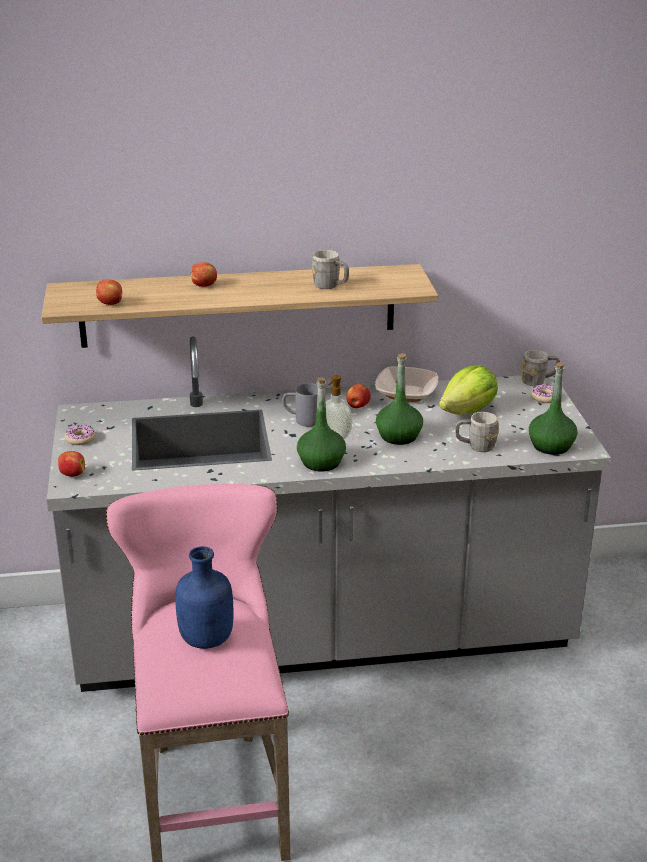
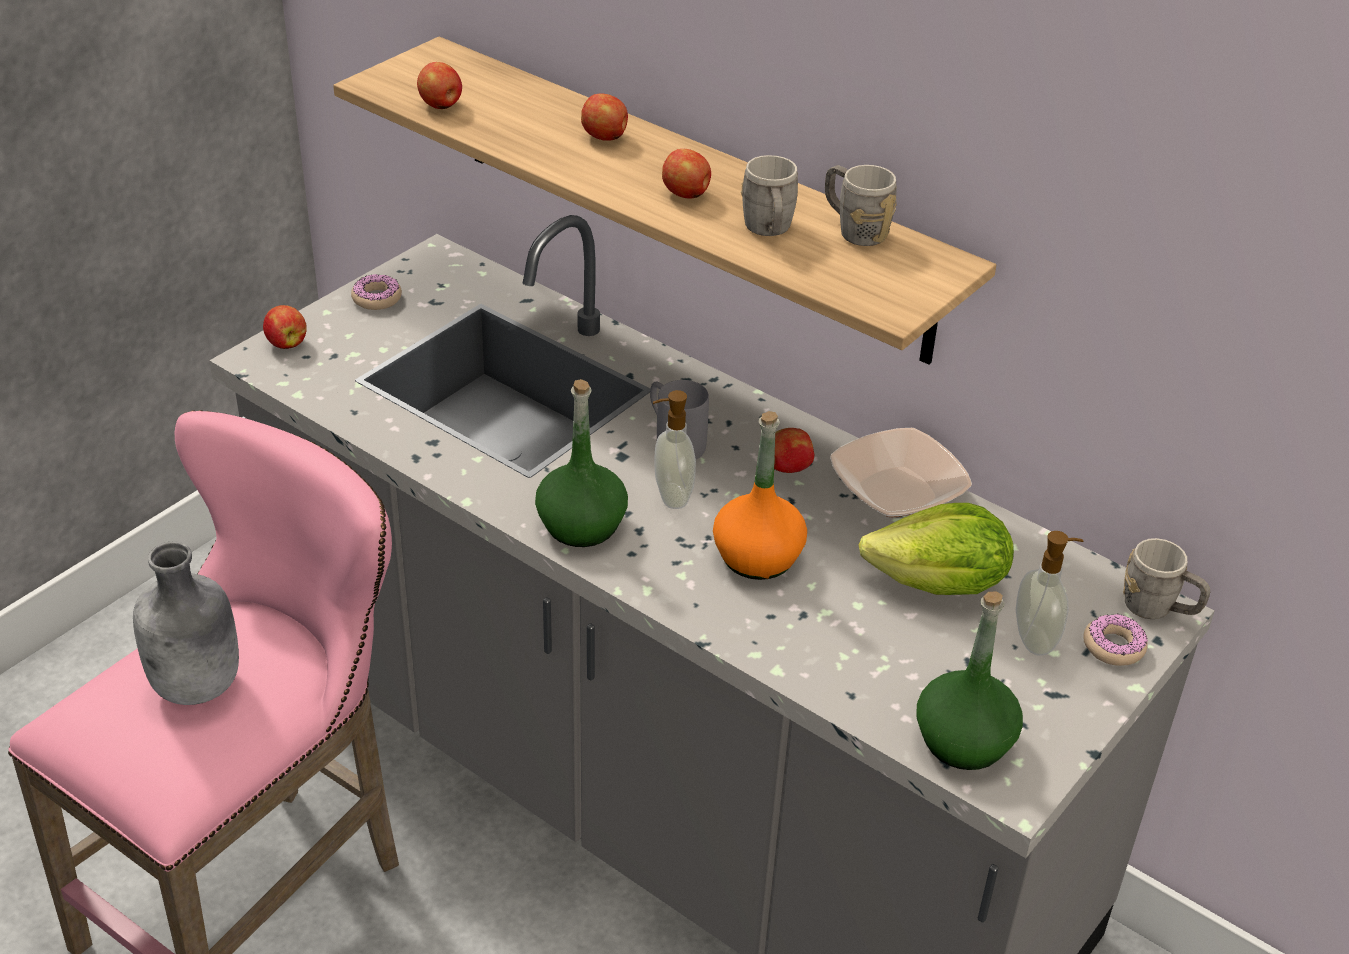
camera: 45 degrees right, 10 degrees up
(208, 639) = (198, 686): blue bottle -> grey bottle
(277, 289) = (686, 194): none -> apple
(398, 436) = (757, 557): green bottle -> orange bottle
(475, 446) = (839, 655): grey mug -> grey mug (854, 230)
(521, 408) = (1036, 639): none -> soap dispenser

